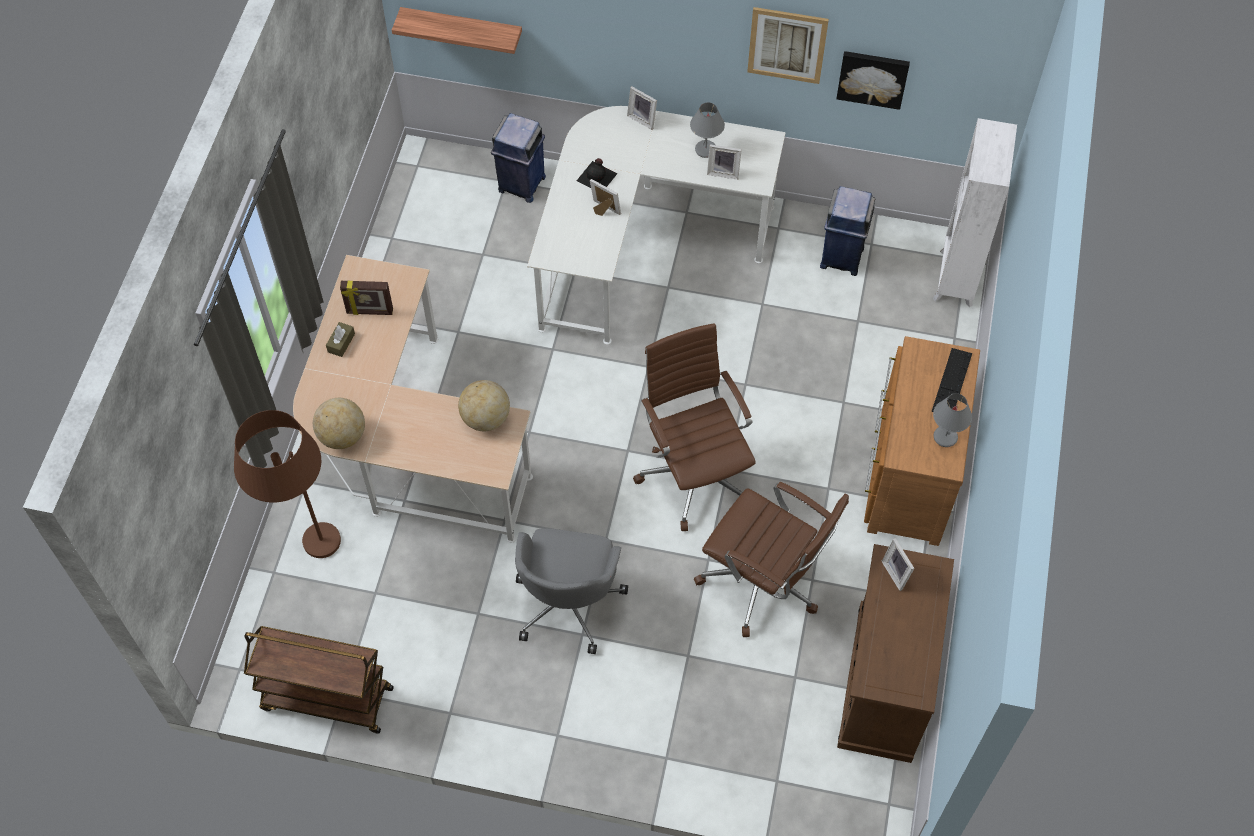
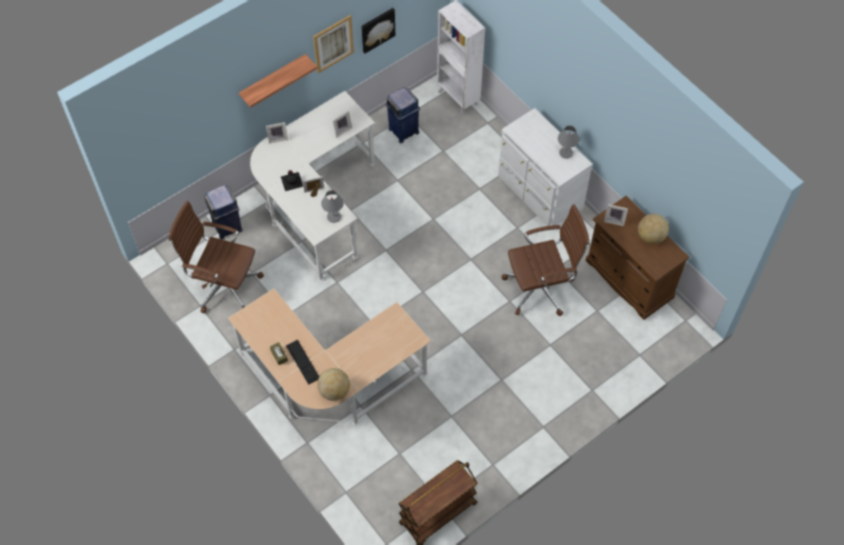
camera: 50 degrees left, 0 degrees up
(313, 559) = (355, 469): brown floor lamp -> none
(369, 312) = (273, 330): picture frame -> none
(462, 29) = (163, 166): shelf -> shelf (273, 80)
(485, 418) = (383, 323): globe -> globe (650, 237)
(568, 602) = (480, 373): grey office chair -> none
(695, 472) = (460, 273): brown office chair -> brown office chair (224, 285)
(705, 149) = (321, 127): grey table lamp -> grey table lamp (333, 217)
(907, 475) = (538, 193): brown dresser -> white dresser
(951, 382) = (541, 130): keyboard -> keyboard (303, 362)

